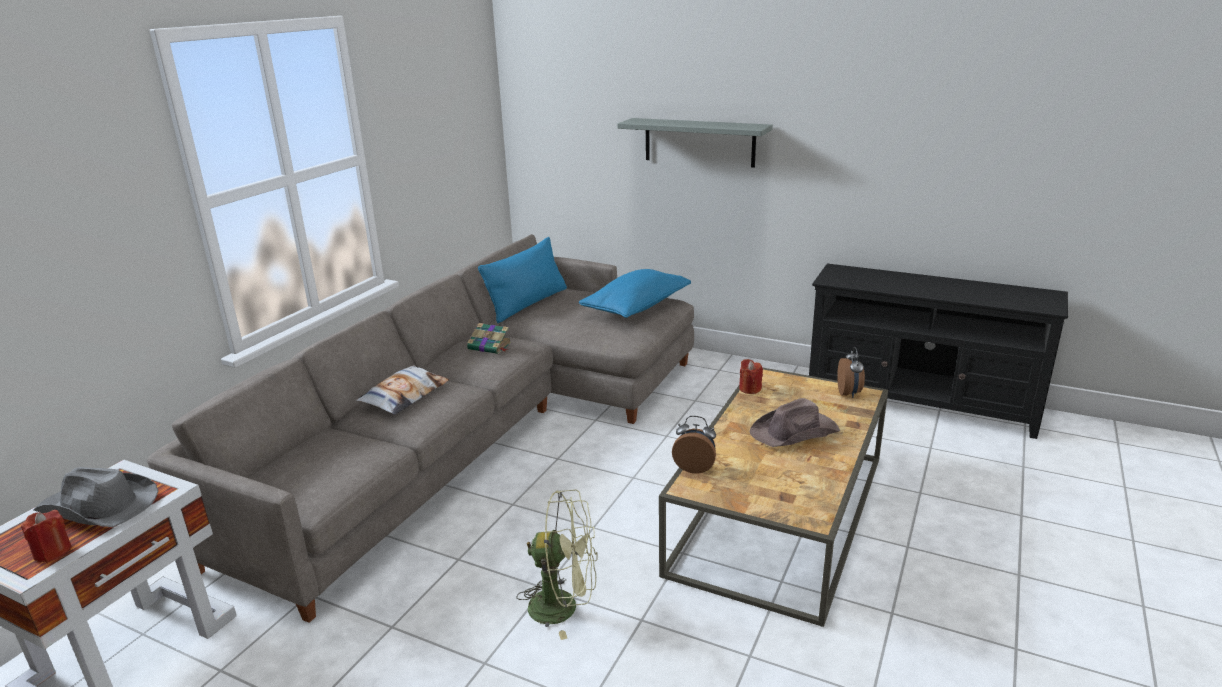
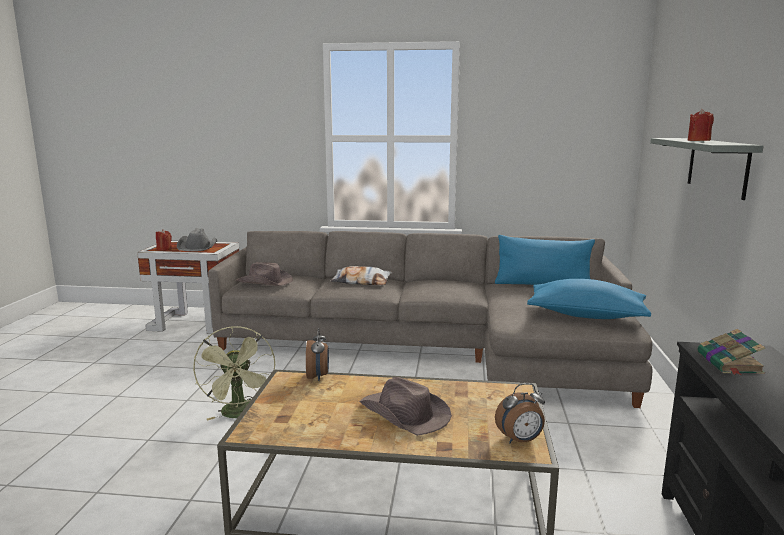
camera: 70 degrees right, 10 degrees down
(322, 472) = (265, 282): none -> brown hat
(490, 346) = (449, 286): book -> book (730, 363)
(750, 389) = (479, 385): red candle -> red candle (698, 140)

